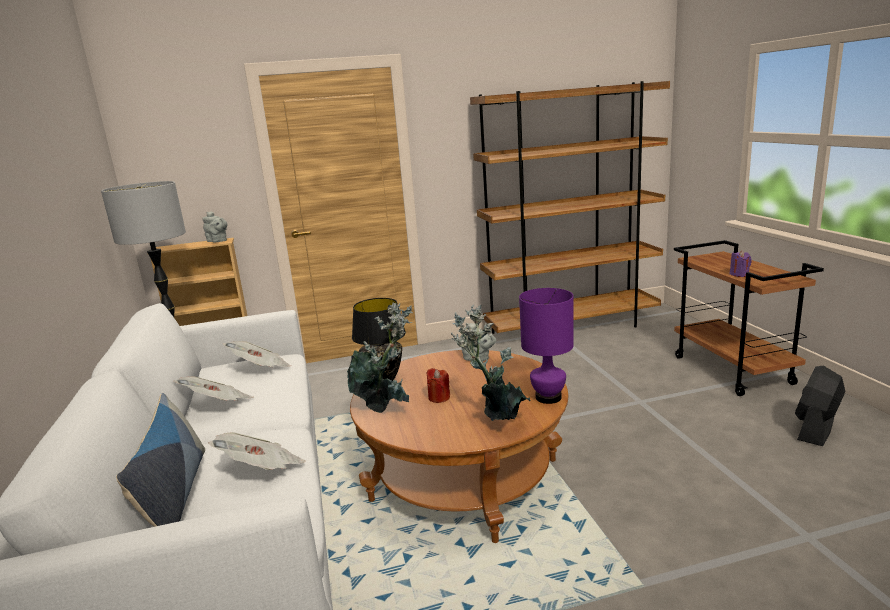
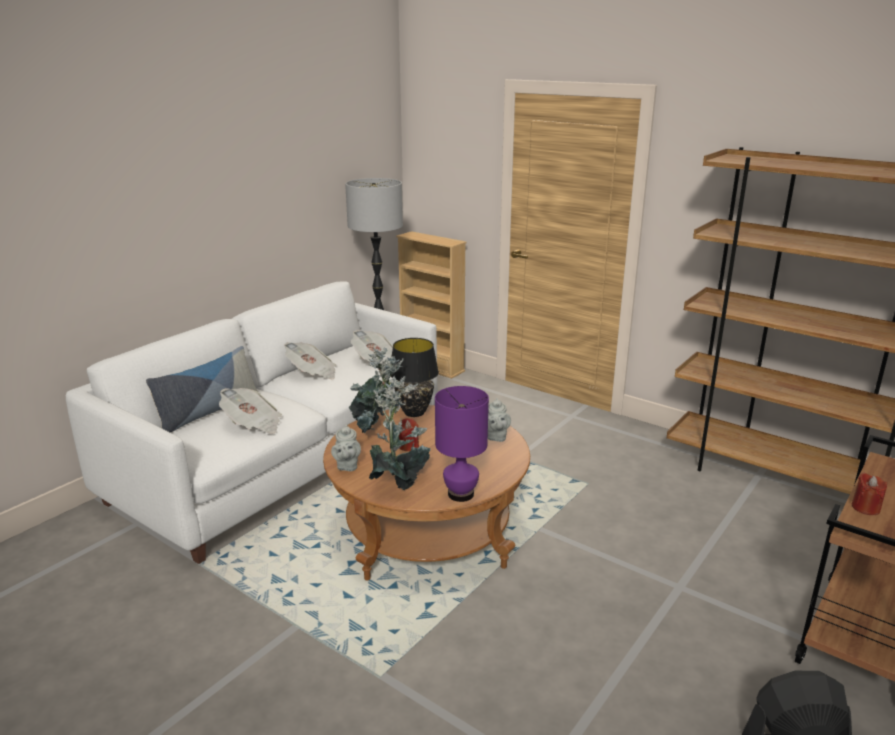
camera: 50 degrees right, 5 degrees up
(218, 241) = (448, 241): grey teapot -> grey teapot (347, 466)
(739, 274) = (865, 508): purple candle -> red candle

